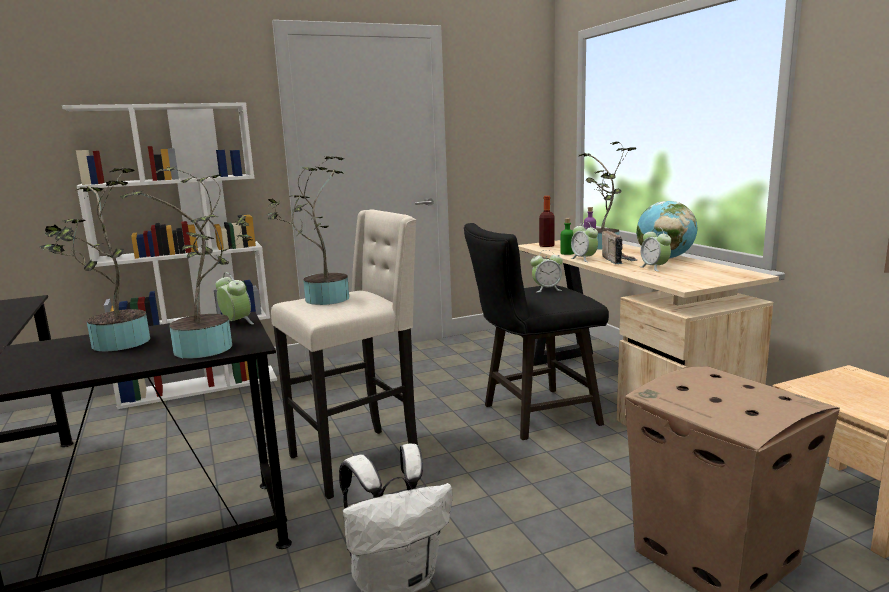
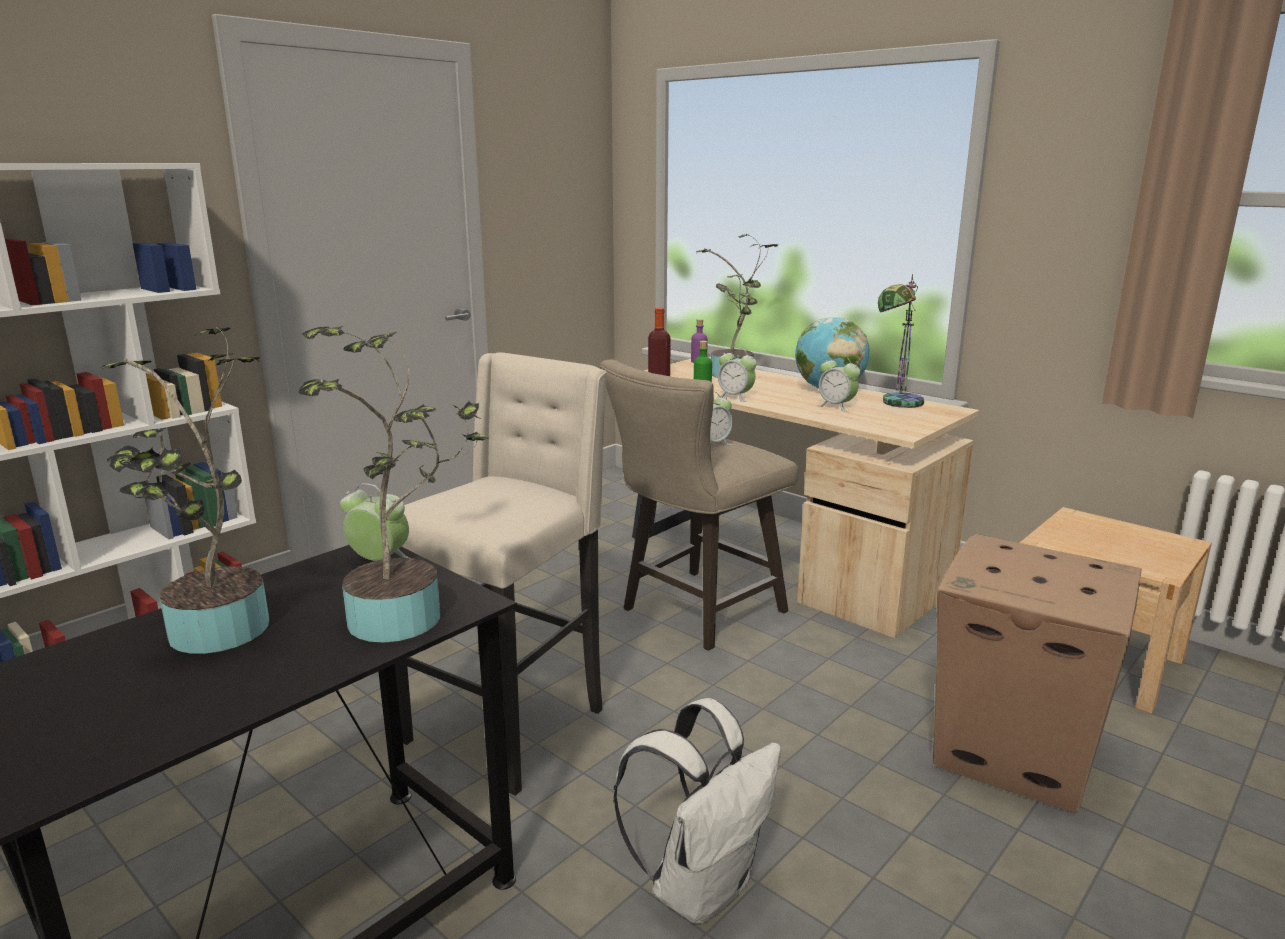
camera: 25 degrees left, 5 degrees up
(321, 299) = (462, 501): potted plant -> none
(532, 415) = (695, 613): black stool -> beige stool
(617, 260) = (779, 397): radio -> none
(707, 269) = (896, 405): none -> table lamp

